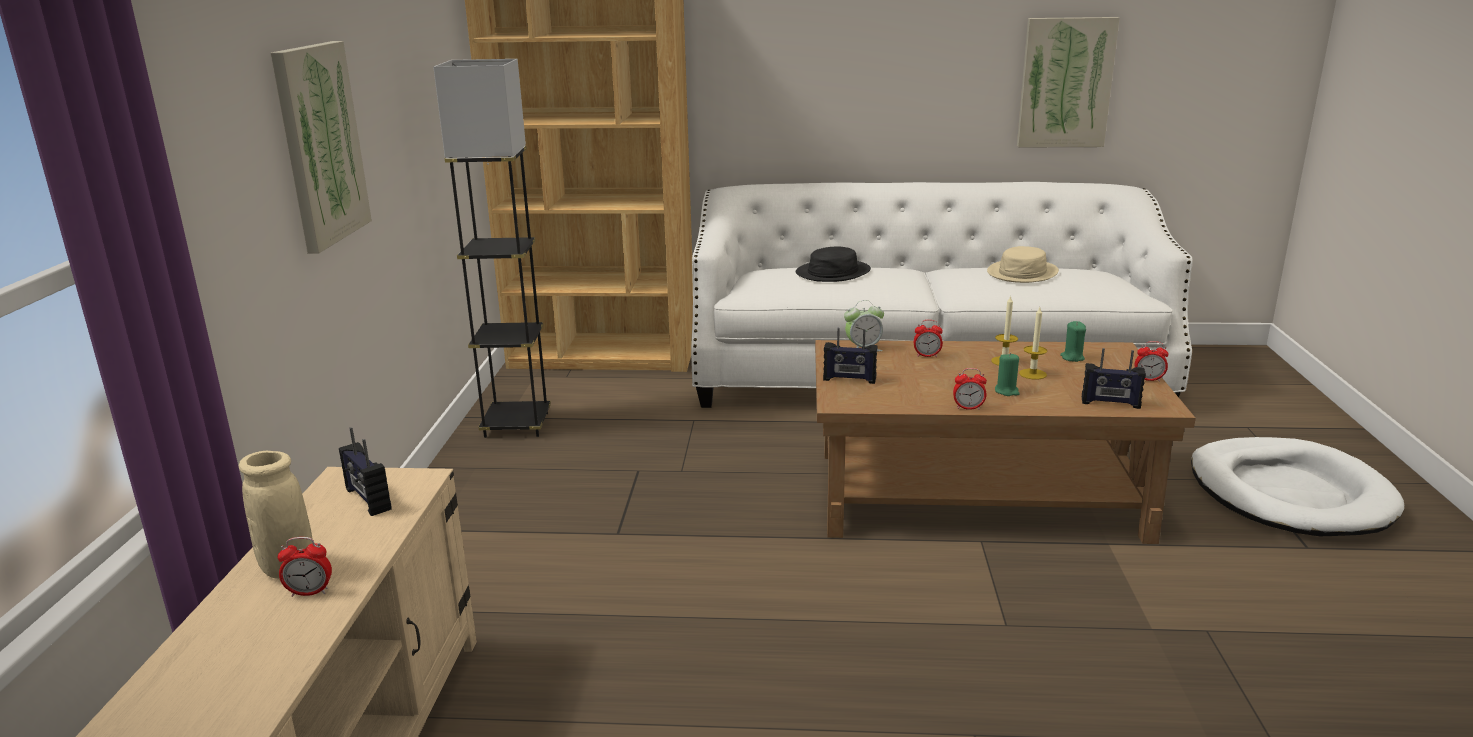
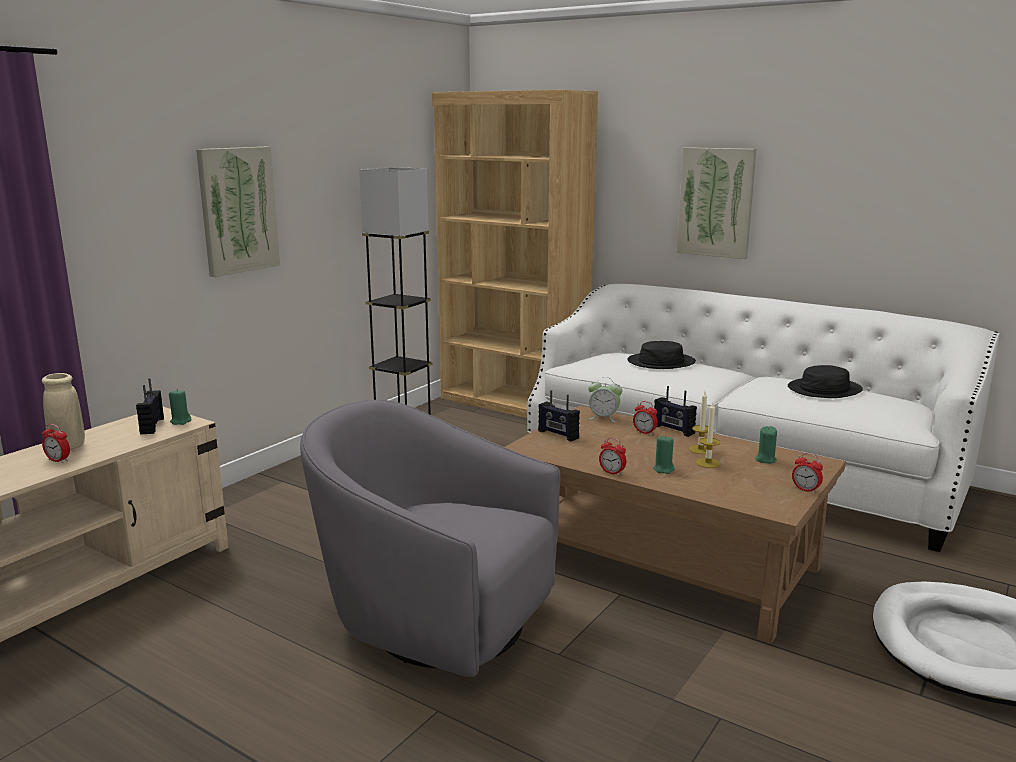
camera: 30 degrees right, 5 degrees down
(401, 481) = (181, 421): none -> green candle
(841, 636) = (433, 619): none -> grey armchair
(1022, 273) = (824, 389): beige hat -> black hat
(1065, 83) = (918, 221): picture -> picture (716, 202)
(1110, 403) = (736, 497): radio -> radio (673, 430)

